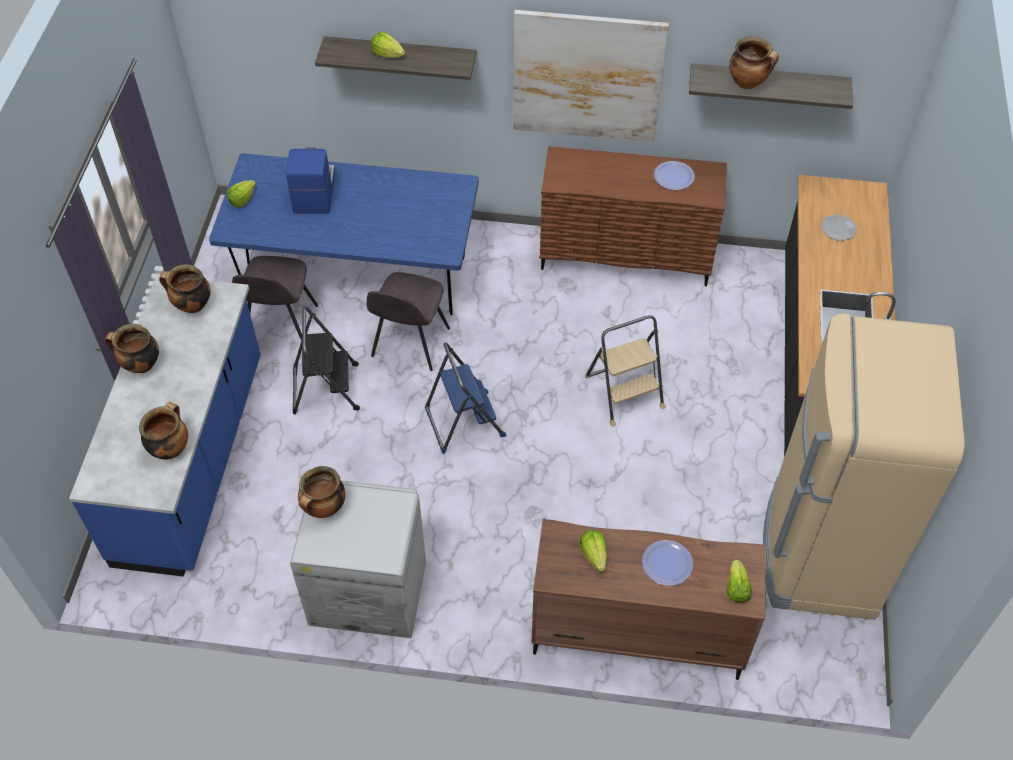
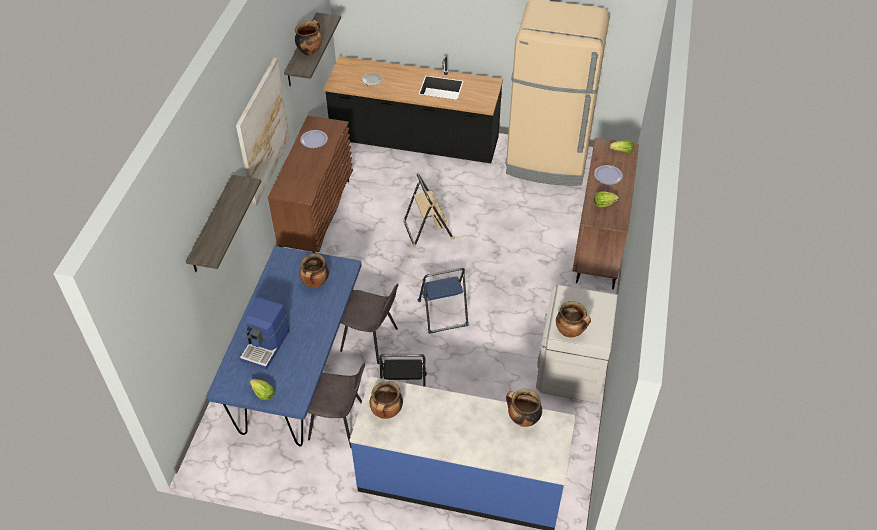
camera: 85 degrees left, 5 degrees down
(140, 365) = (443, 444): cooking pot -> cooking pot (315, 283)
(313, 192) = (266, 345): coffee machine -> coffee machine turned 75 degrees counterclockwise
(387, 54) = (222, 222): lettuce -> none

